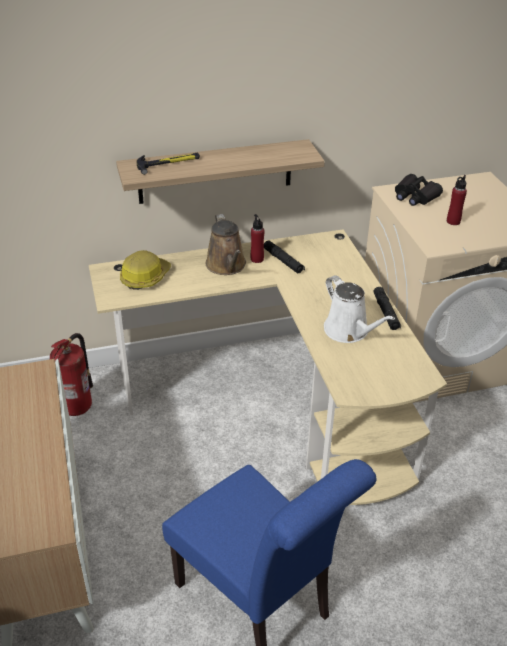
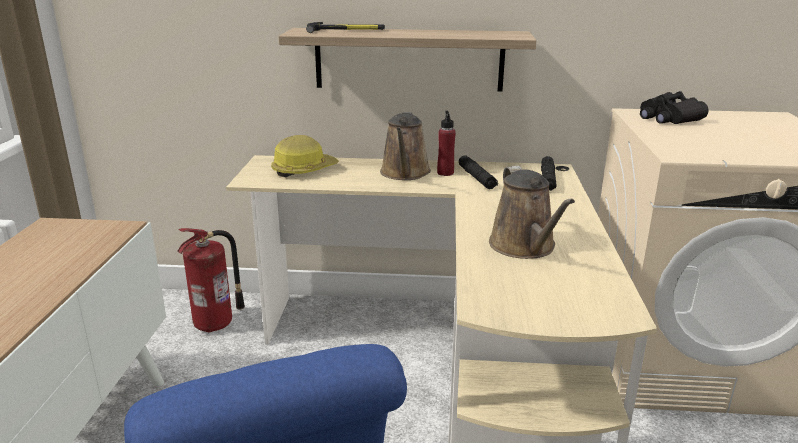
camera: 20 degrees right, 15 degrees down
(349, 331) = (525, 247): white watering can -> brown watering can
(386, 313) = (590, 238): black flashlight -> black flashlight (547, 179)
(453, 221) = (716, 139): red bottle -> none

